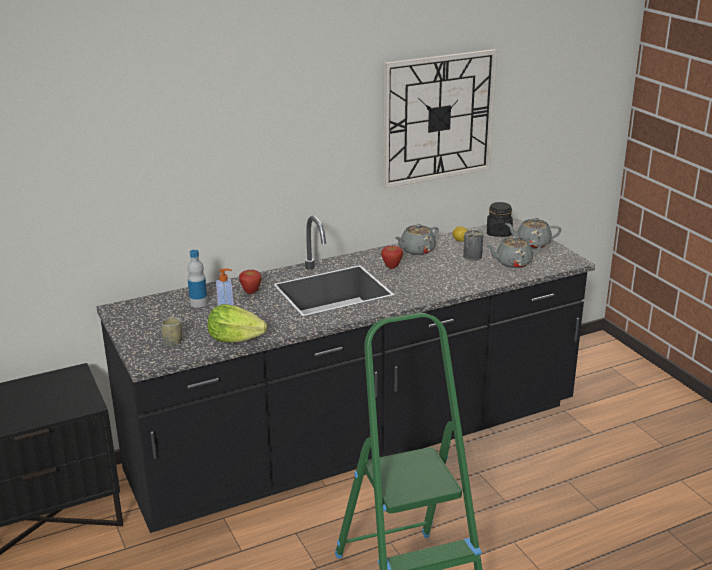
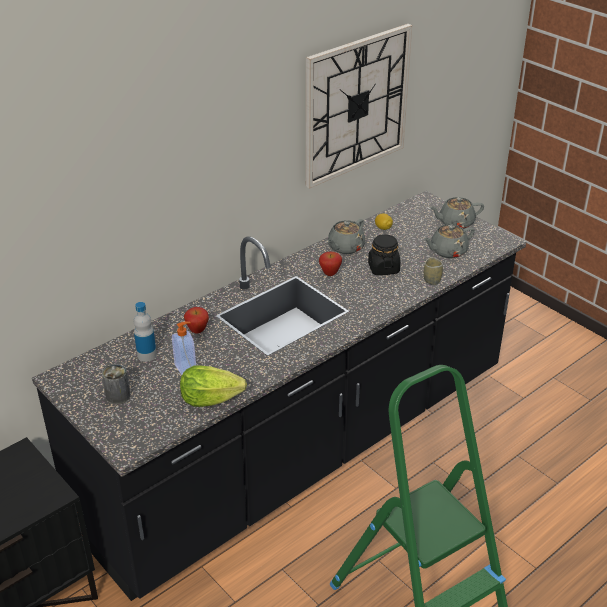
camera: 15 degrees left, 10 degrees up
(173, 342) = (143, 415): cup -> cup (432, 280)
(472, 256) = (404, 248): can -> can (118, 396)
(498, 233) = (416, 212): black jar -> black jar (383, 268)

